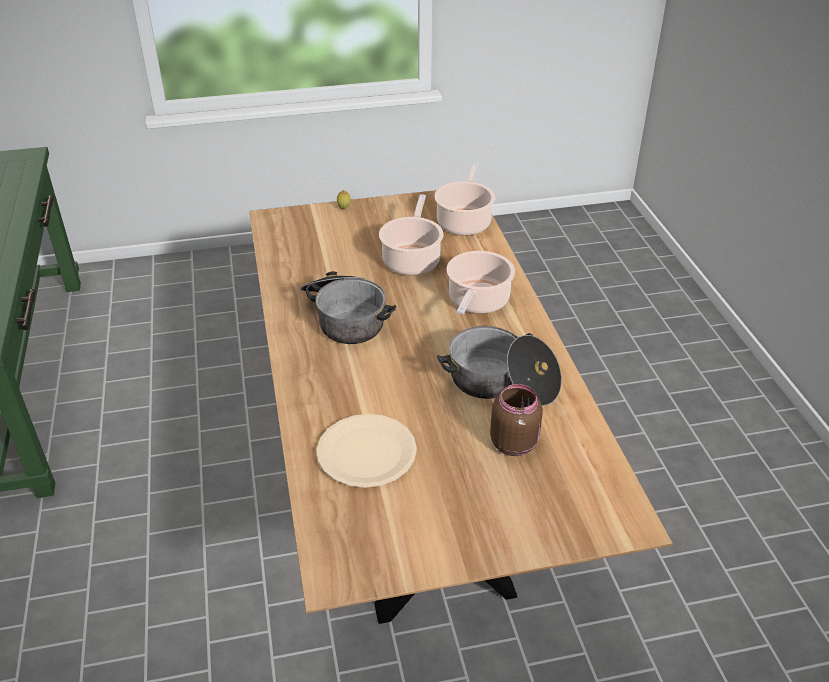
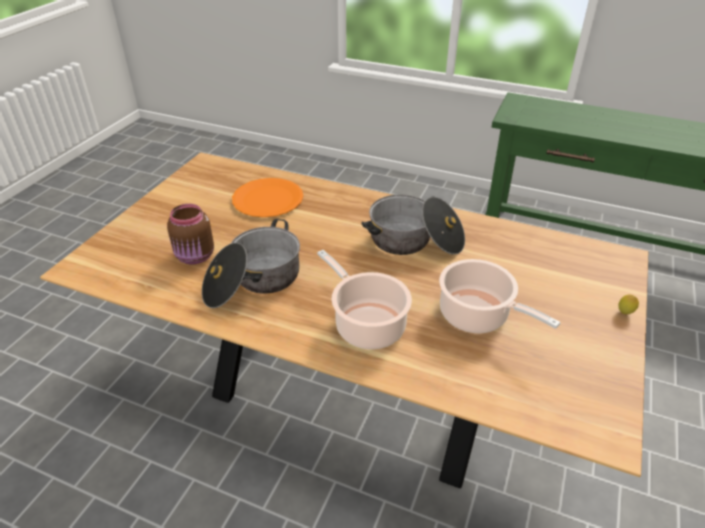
camera: 125 degrees right, 0 degrees up
(366, 452) = (268, 199): beige plate -> orange plate
(464, 222) = (534, 400): cooking pot -> none

